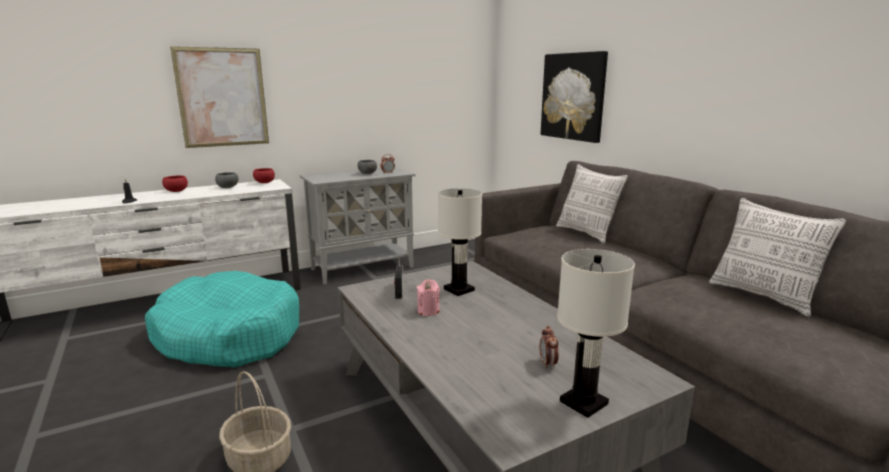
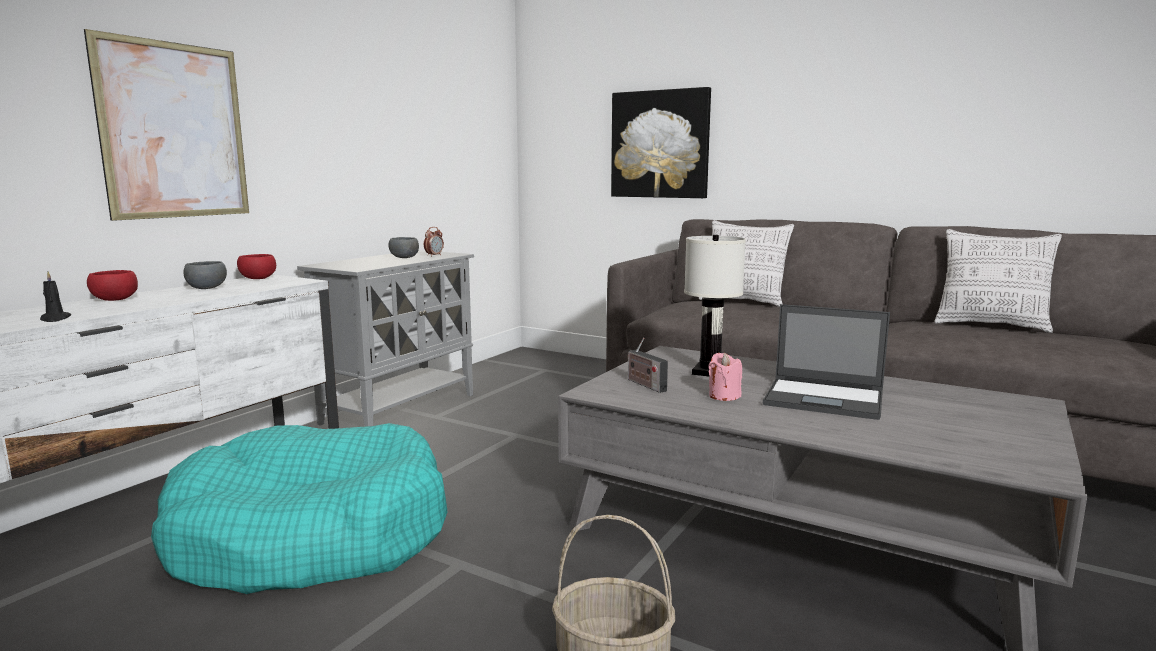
camera: 30 degrees left, 5 degrees down
(490, 331) = (825, 399): none -> laptop
(548, 364) = (934, 412): alarm clock -> none
(583, 402) = (1024, 431): white table lamp -> none

